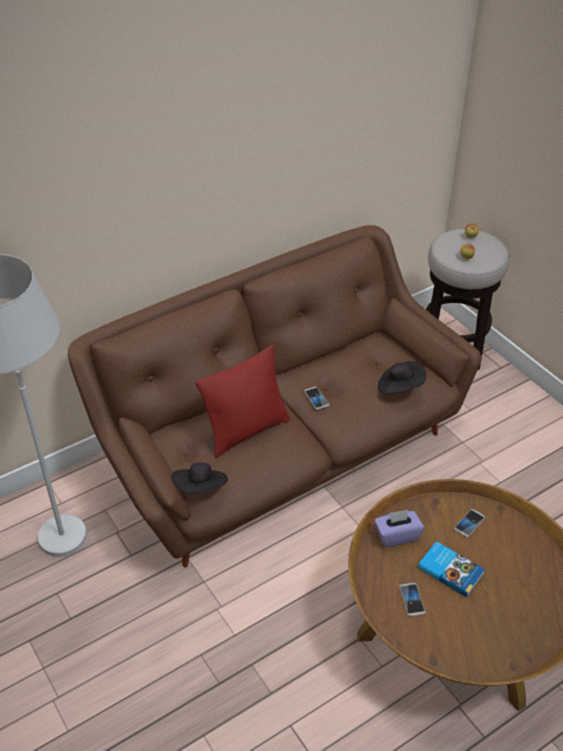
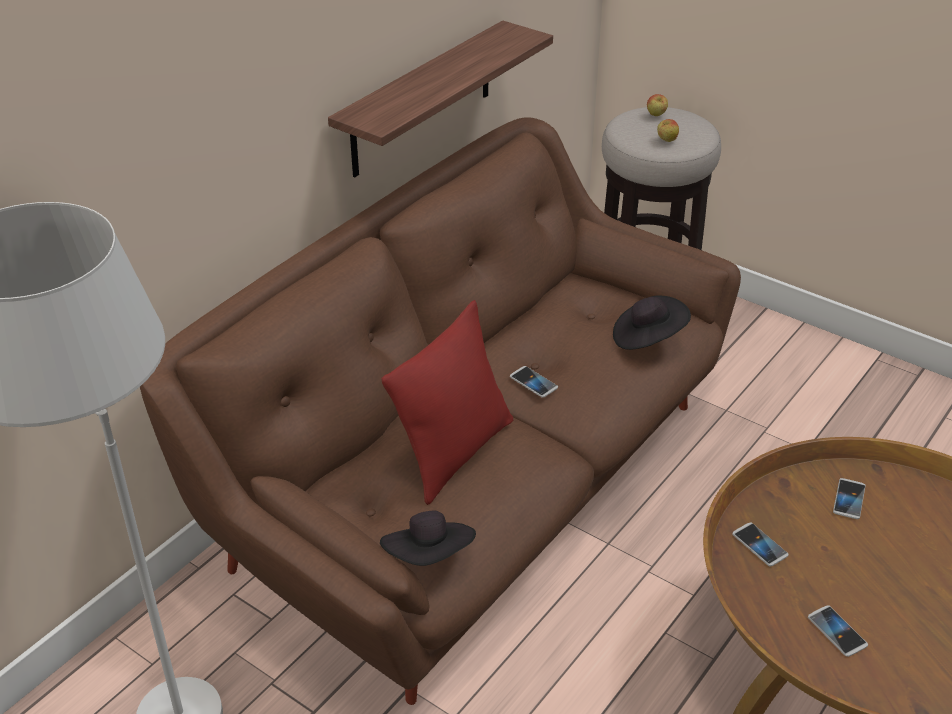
camera: 20 degrees left, 5 degrees down
(292, 208) = (422, 99): none -> shelf
(397, 535) = (759, 545): purple tissue box -> phone
(450, 570) = (864, 572): book -> none

